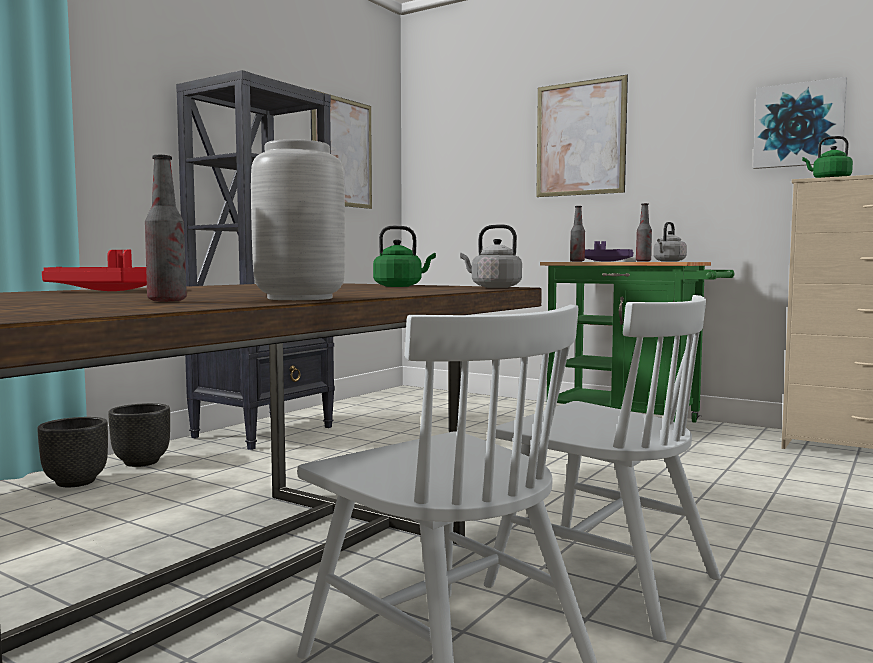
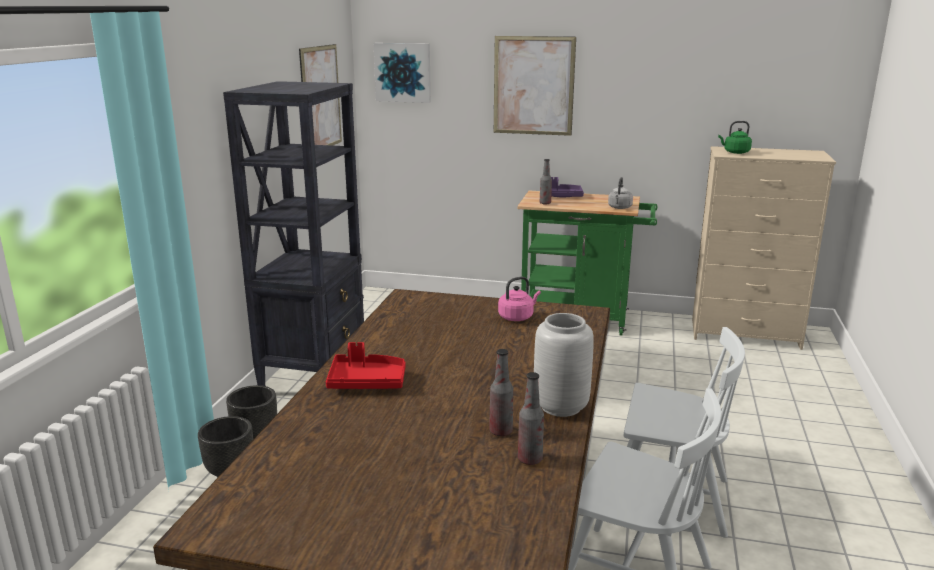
camera: 20 degrees left, 15 degrees up
(400, 286) = (517, 317): green kettle -> pink kettle
(493, 287) = (584, 315): grey kettle -> none
(643, 261) = (598, 205): bottle -> bottle (530, 459)
(799, 125) = (709, 96): picture -> picture (403, 72)

